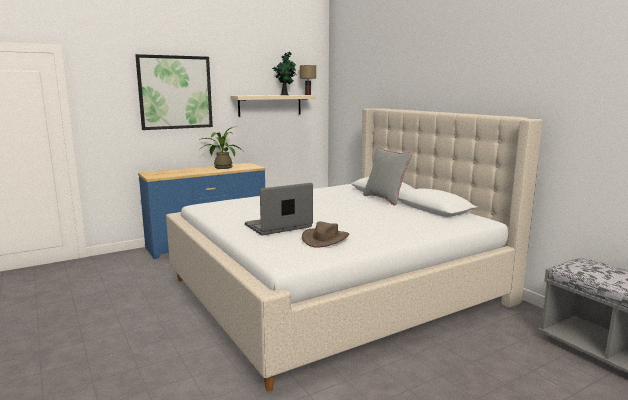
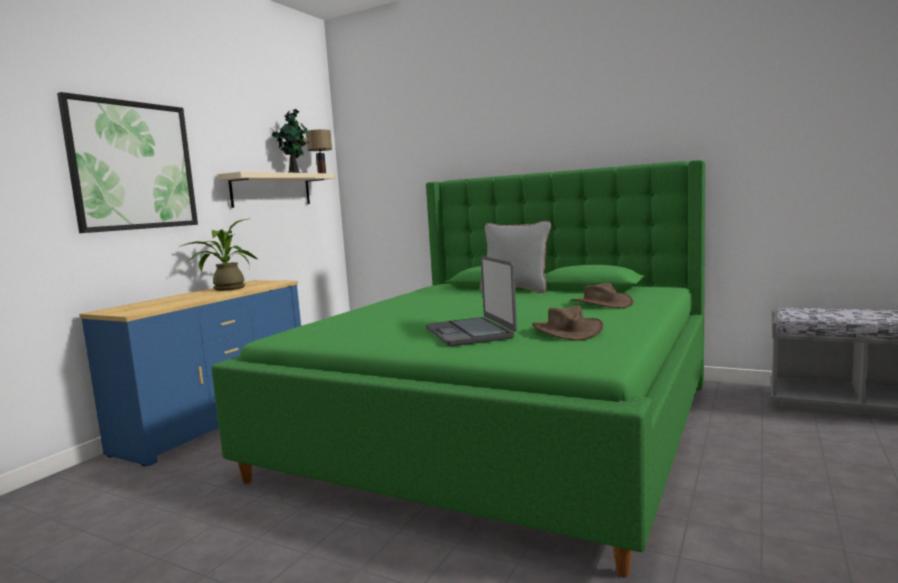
camera: 30 degrees left, 5 degrees down
(278, 226) = (470, 333): laptop -> laptop turned 45 degrees counterclockwise
(337, 290) = (504, 425): beige bed -> green bed
(401, 223) = (600, 303): none -> brown hat

